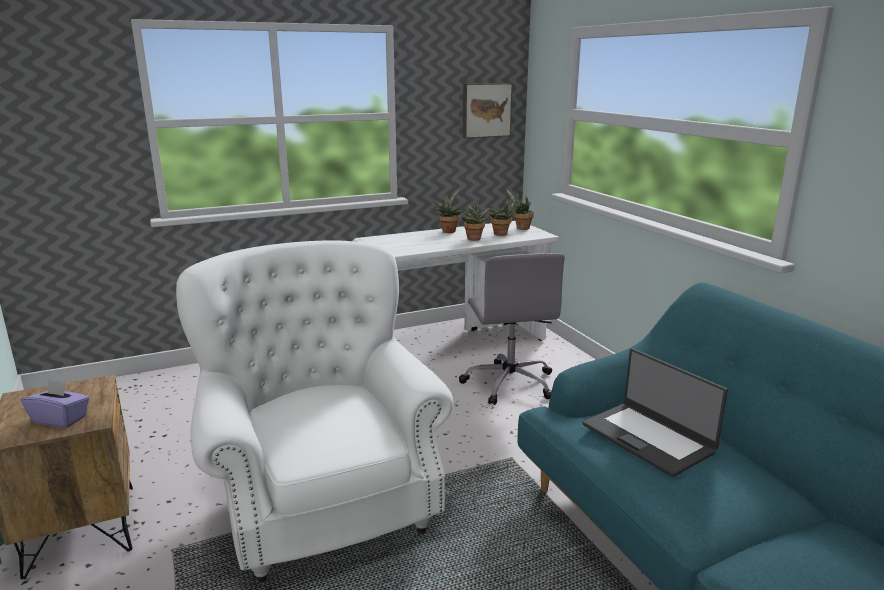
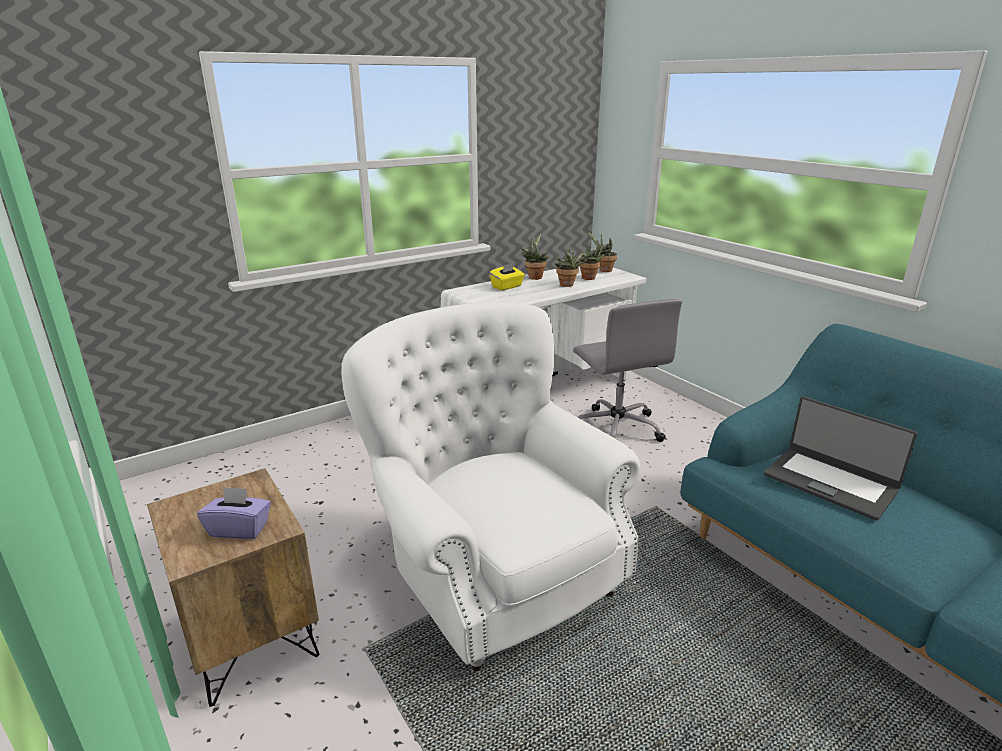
camera: 10 degrees left, 5 degrees up
(415, 238) = (507, 287): none -> yellow tissue box
(486, 110) = (561, 148): picture -> none

